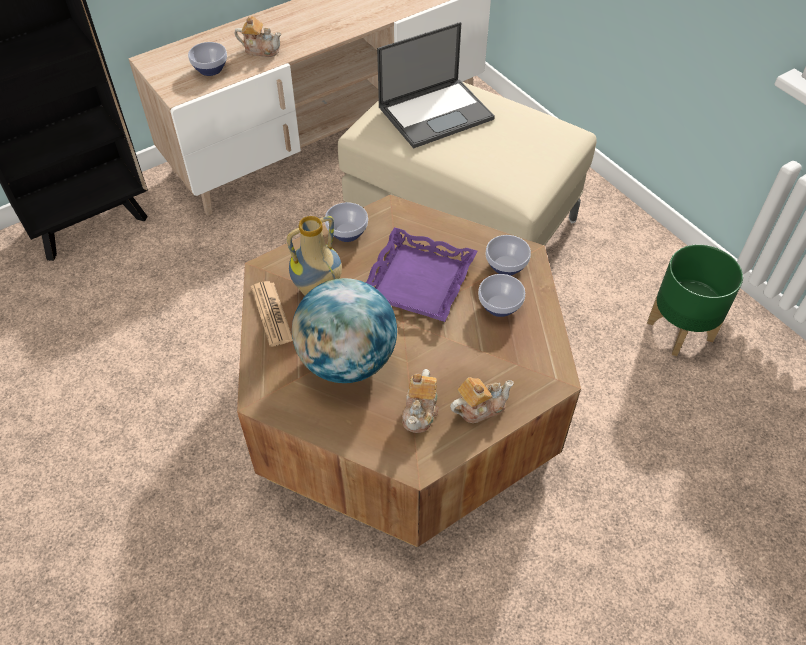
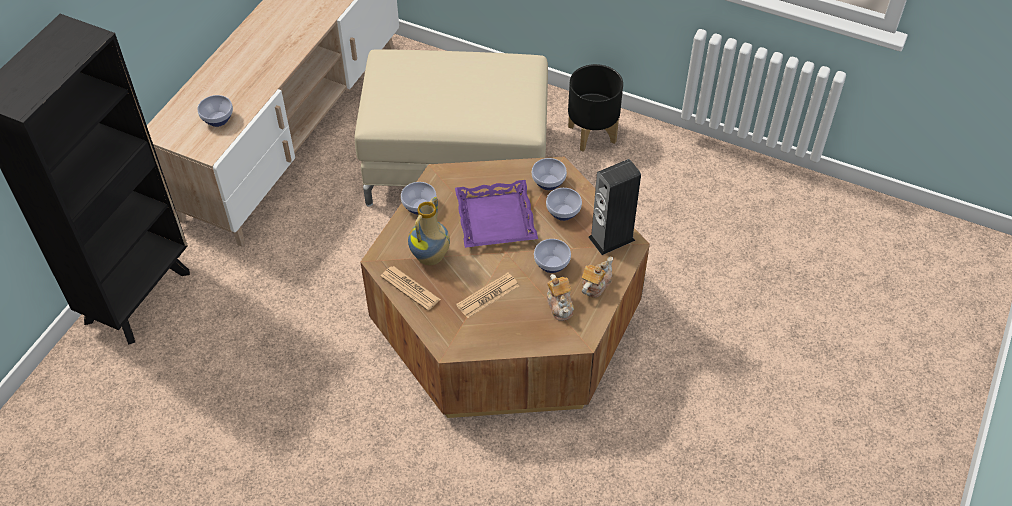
camera: 30 degrees left, 0 degrees up
(261, 49) = (246, 86): teapot -> none
(347, 361) = (488, 296): globe -> newspaper
(436, 112) = (420, 84): laptop -> none
(443, 359) = (551, 265): none -> bowl
(537, 361) = (611, 238): none -> speaker
(625, 249) = (592, 134): none -> black planter
(679, 330) = (664, 179): green planter -> none

